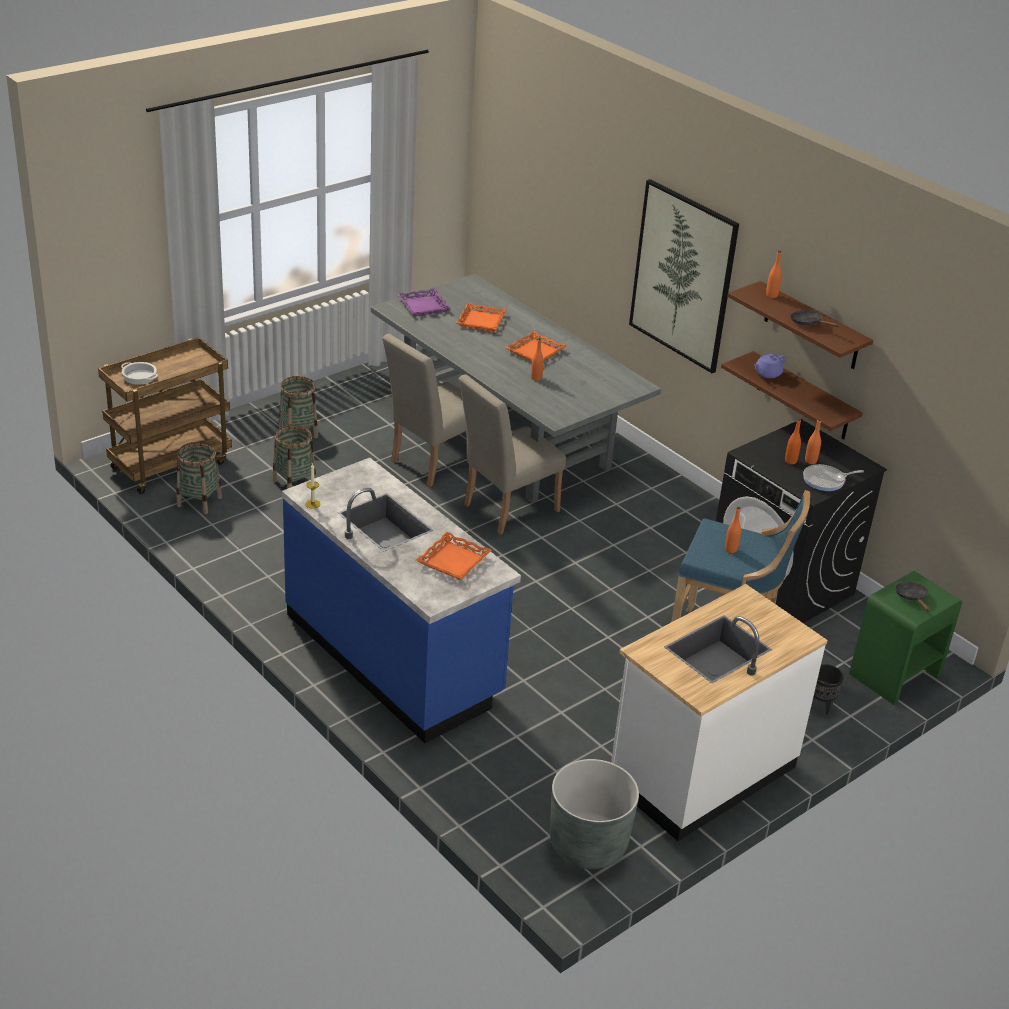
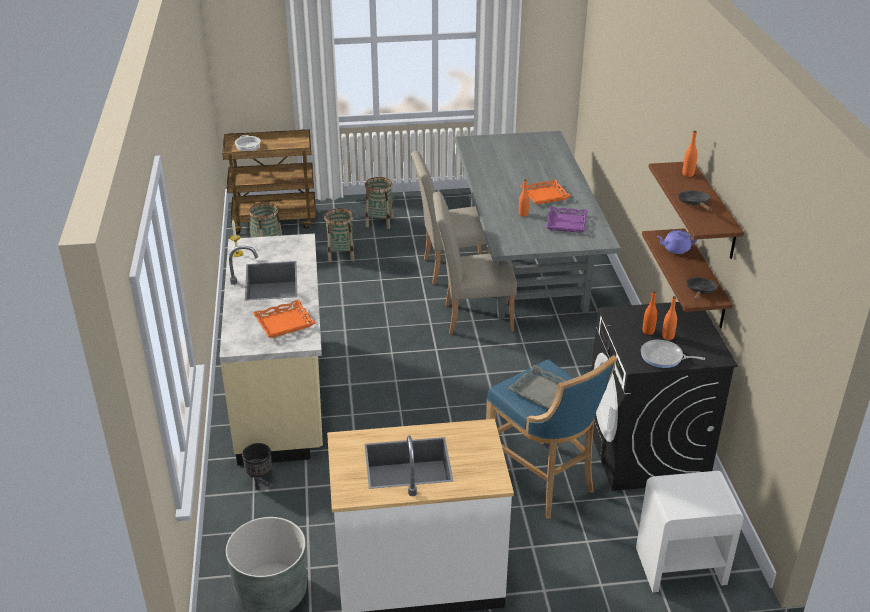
camera: 35 degrees right, 0 degrees up
(394, 656) = (282, 395): blue counter -> beige counter
(423, 306) = (494, 144): purple tray -> purple tray (566, 223)
(481, 321) = (527, 164): orange tray -> none
(683, 276) = (659, 150): picture -> none
(731, 549) = (542, 391): orange bottle -> grey tray
(820, 707) = (579, 565): black planter -> black planter (259, 481)
(894, 674) = (680, 566): green nightstand -> white nightstand
(912, 597) = (690, 493): black frying pan -> black frying pan (700, 291)

